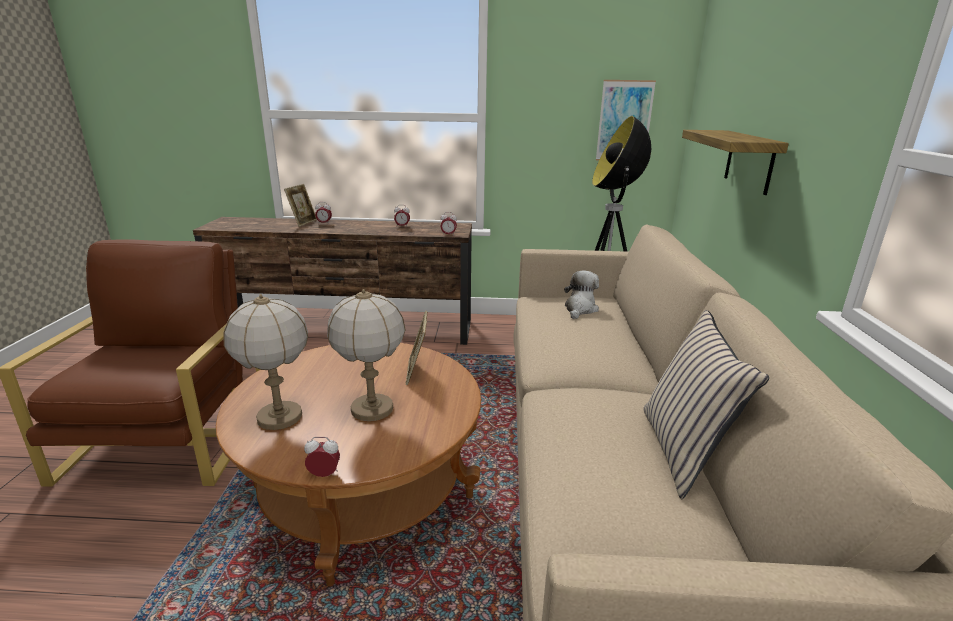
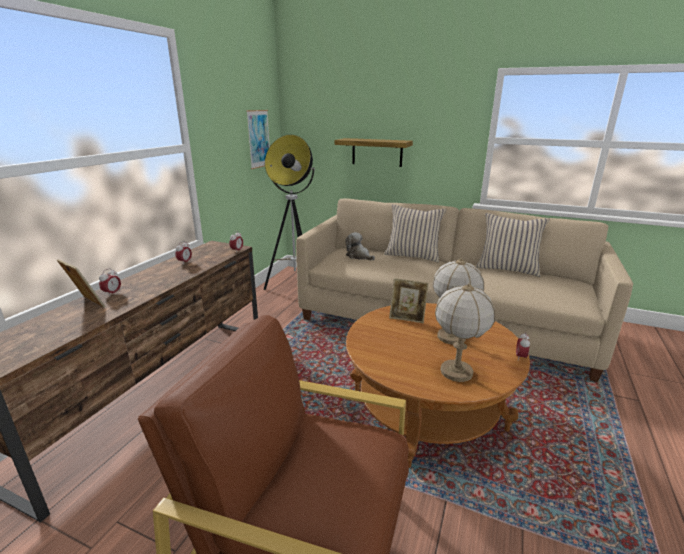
camera: 70 degrees left, 0 degrees up
(633, 346) = (412, 256): none -> beige pillow

